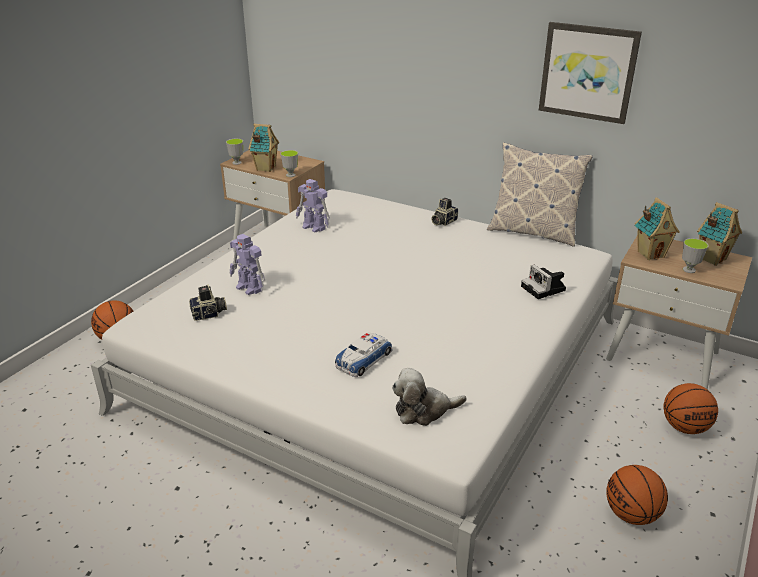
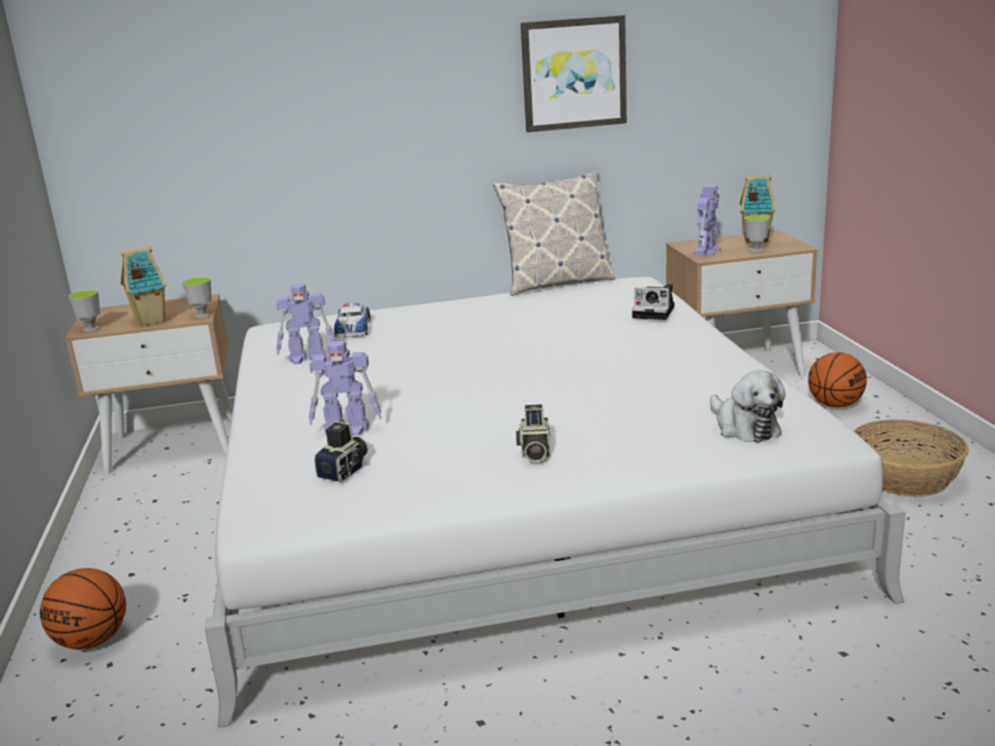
camera: 40 degrees left, 10 degrees down
(363, 359) = (608, 422): toy car -> toy car (353, 328)
(424, 410) = (744, 427): plush toy -> plush toy turned 60 degrees counterclockwise
(443, 221) = (451, 305): camera -> camera (534, 452)
(631, 514) = (905, 477): basketball -> basket
(650, 254) = (707, 251): toy house -> toy robot

